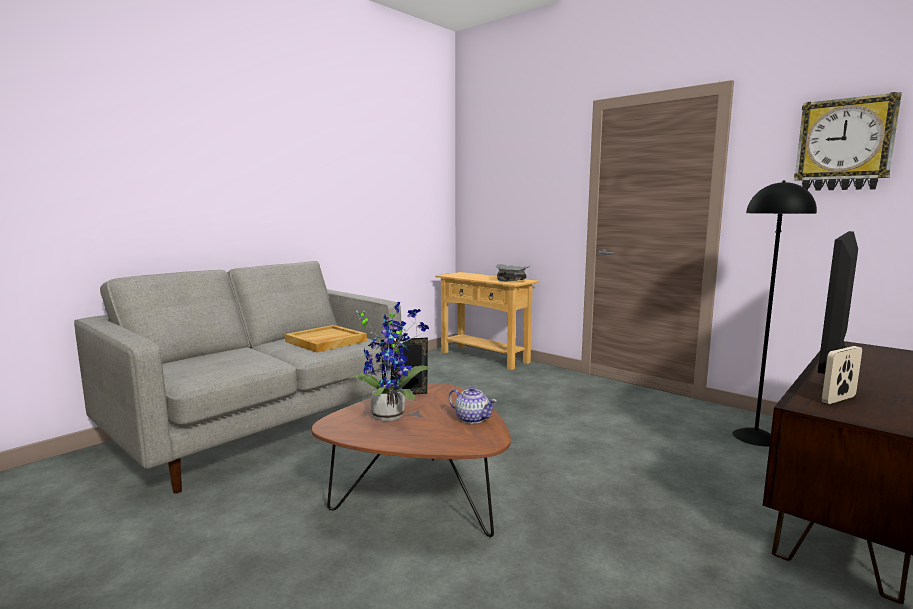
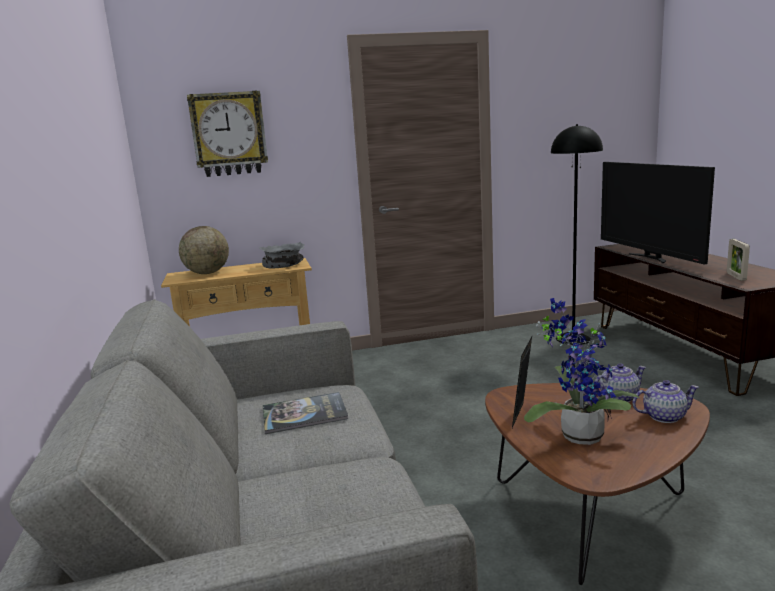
camera: 55 degrees left, 5 degrees up
(325, 341) = (304, 414): beige tray -> book
(450, 437) = (663, 416): none -> teapot
(469, 275) = (207, 273): none -> globe
(844, 145) = (570, 94): wall clock -> wall clock (229, 134)

